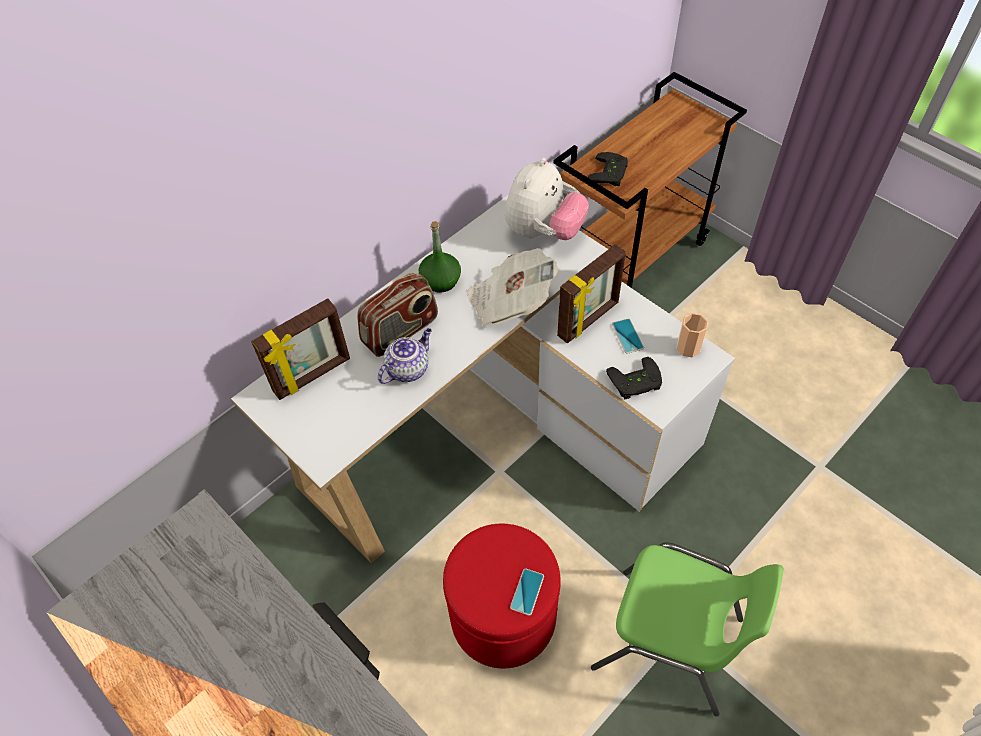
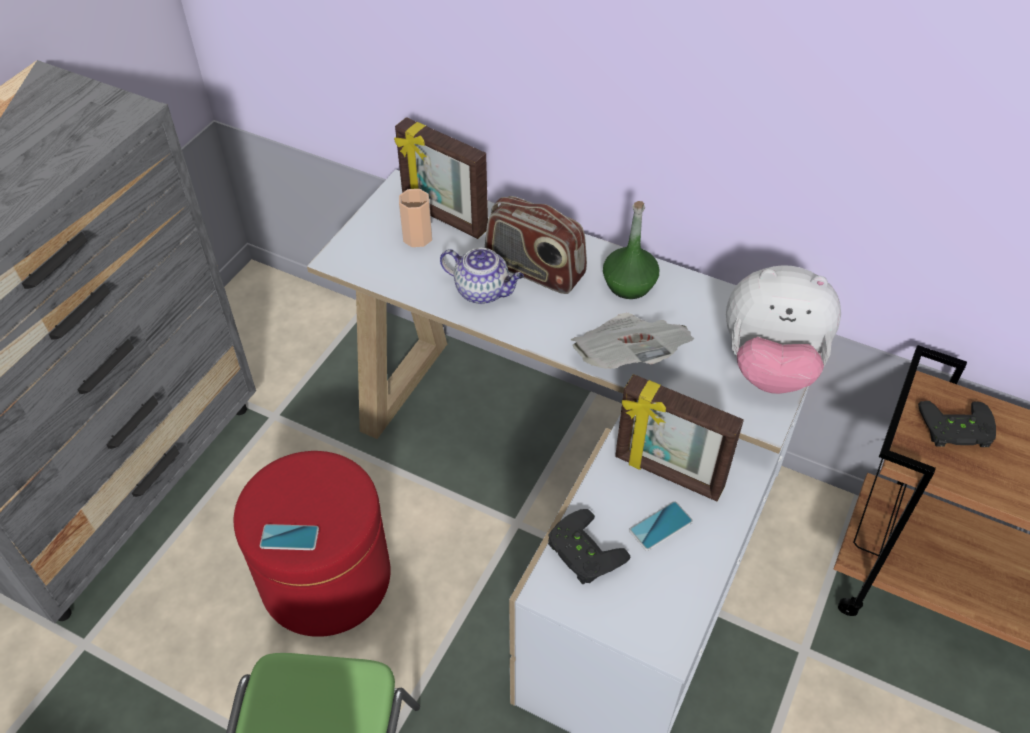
camera: 70 degrees right, 5 degrees down
(688, 347) = (674, 610): cup -> cup (417, 237)

